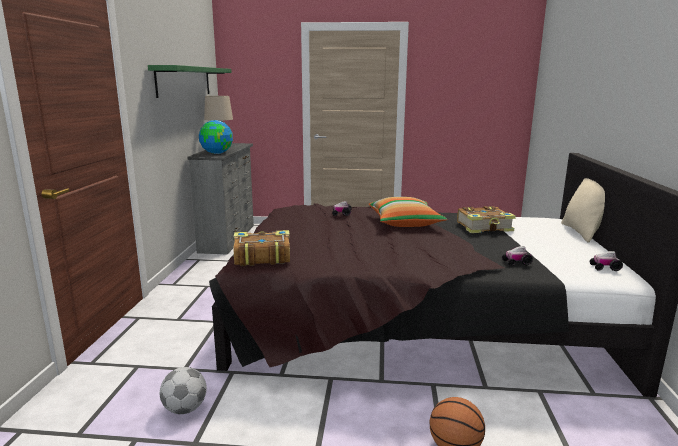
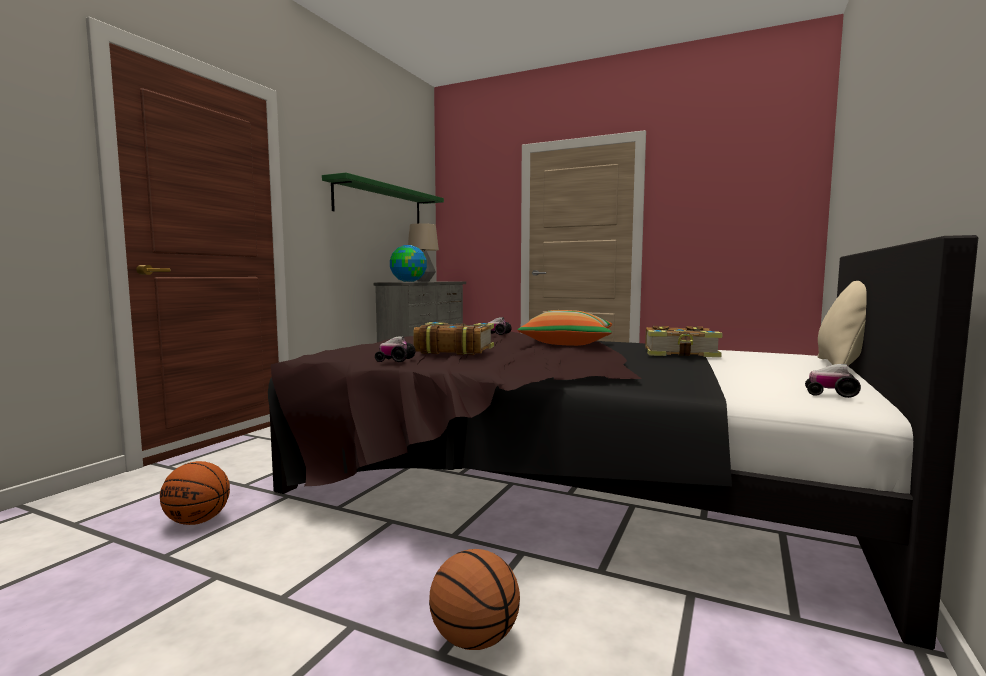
camera: 20 degrees right, 10 degrees down
(185, 409) = (197, 521): football -> basketball
(261, 257) = (338, 352): book -> book (453, 350)
(516, 263) = (674, 379): toy car -> toy car (395, 361)

